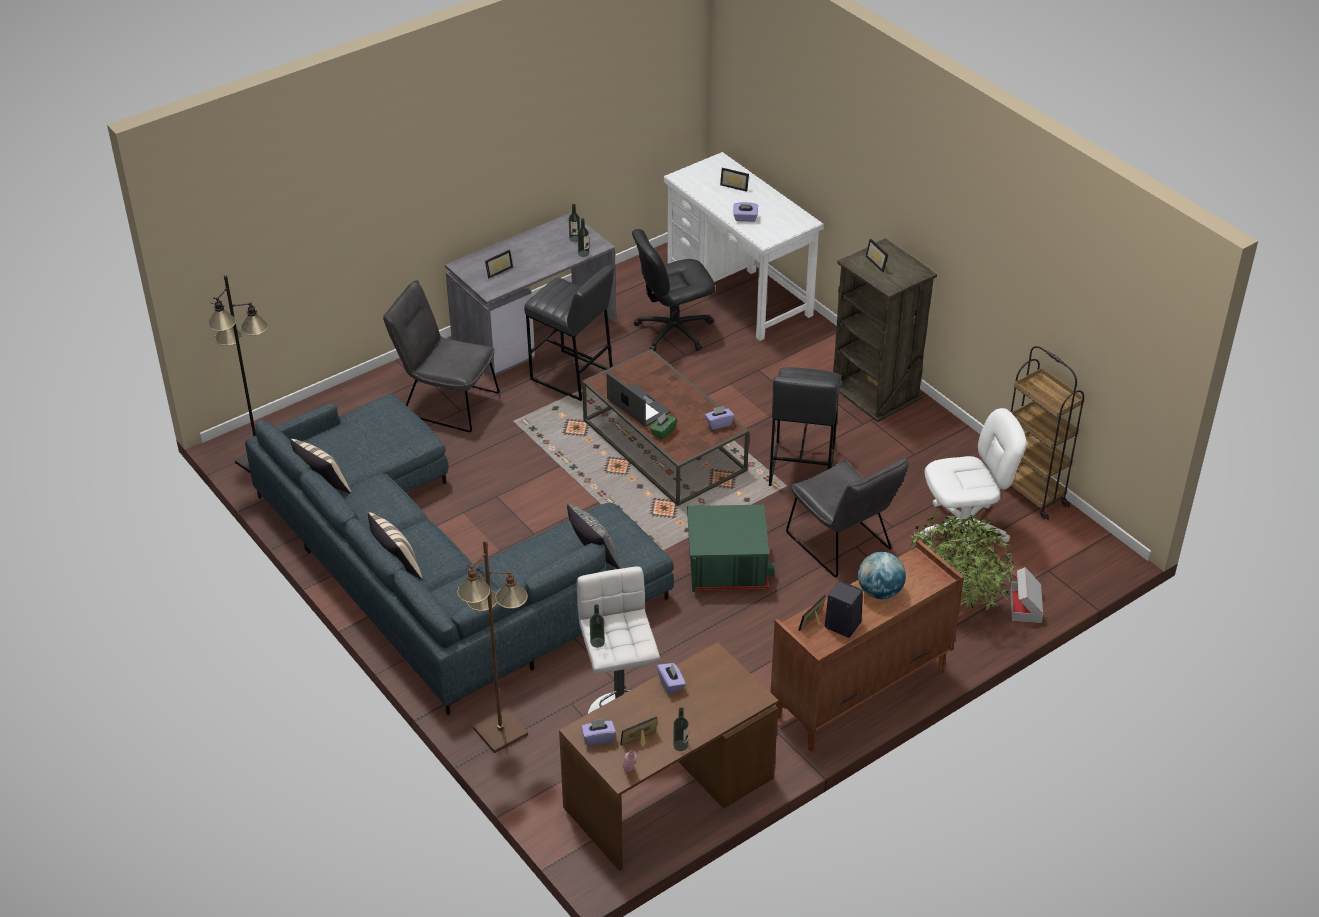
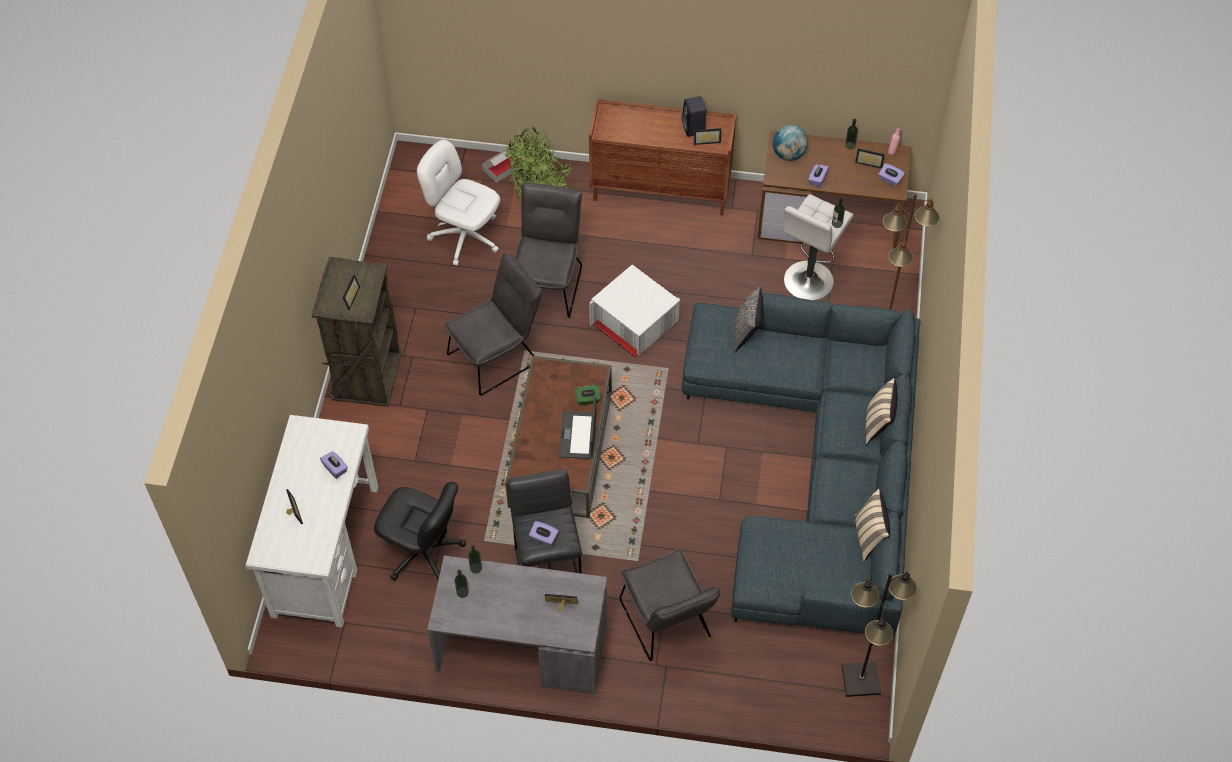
camera: 135 degrees left, 15 degrees up
(719, 424) = (544, 376): purple tissue box -> purple tissue box (543, 538)
(726, 566) = (634, 325): green storage box -> white storage box
(801, 468) = (498, 356): grey stool -> grey chair
(879, 592) = (648, 130): globe -> globe (788, 154)
(1032, 495) = (392, 225): brown cart -> none

